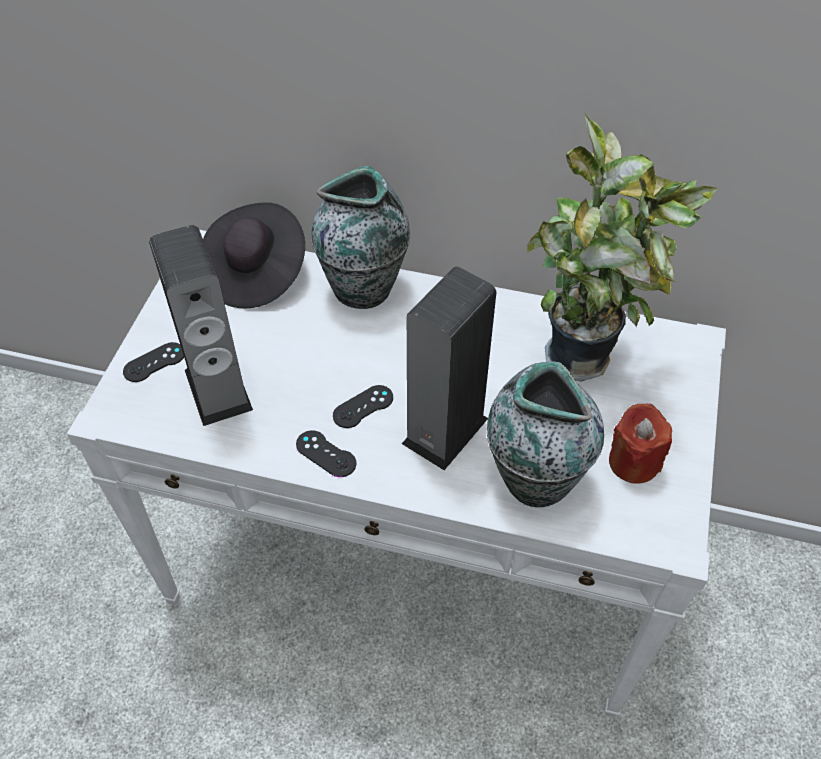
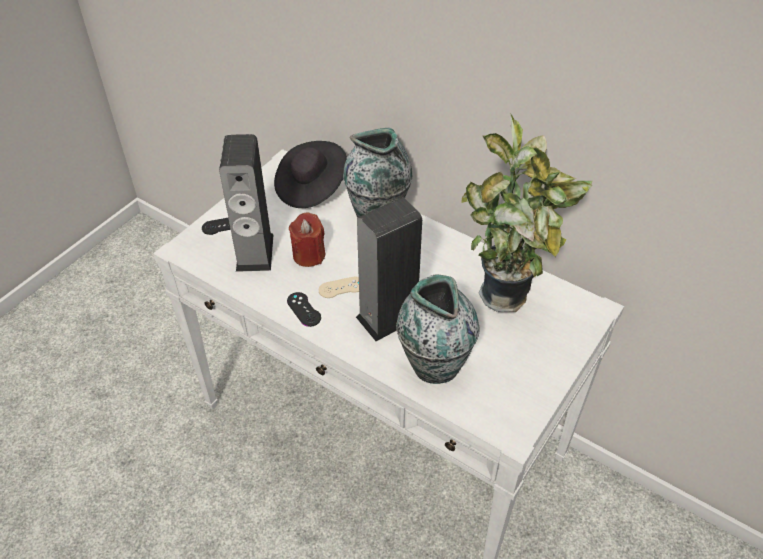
camera: 20 degrees right, 5 degrees down
(363, 407) = (341, 287): black game controller -> beige game controller
(633, 462) = (509, 373): red candle -> red candle (309, 255)

